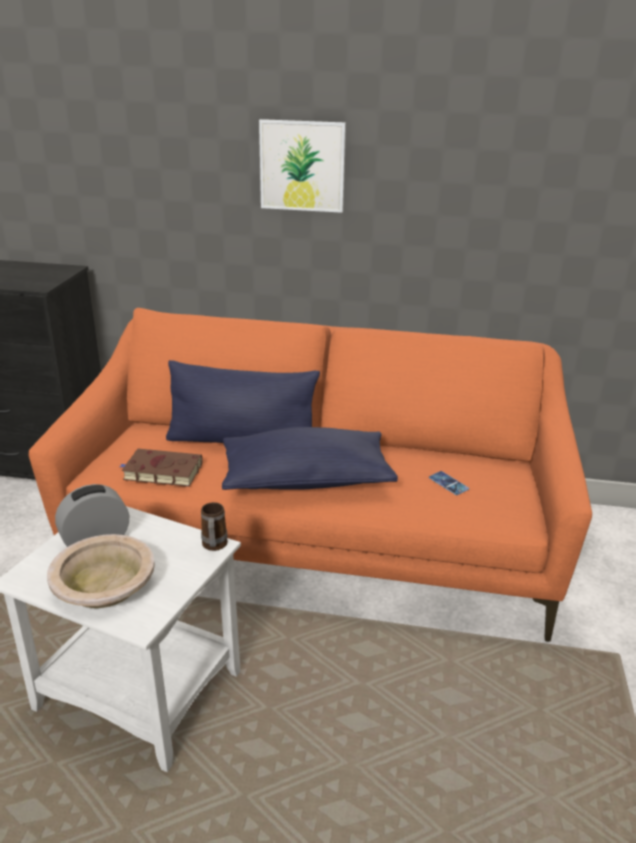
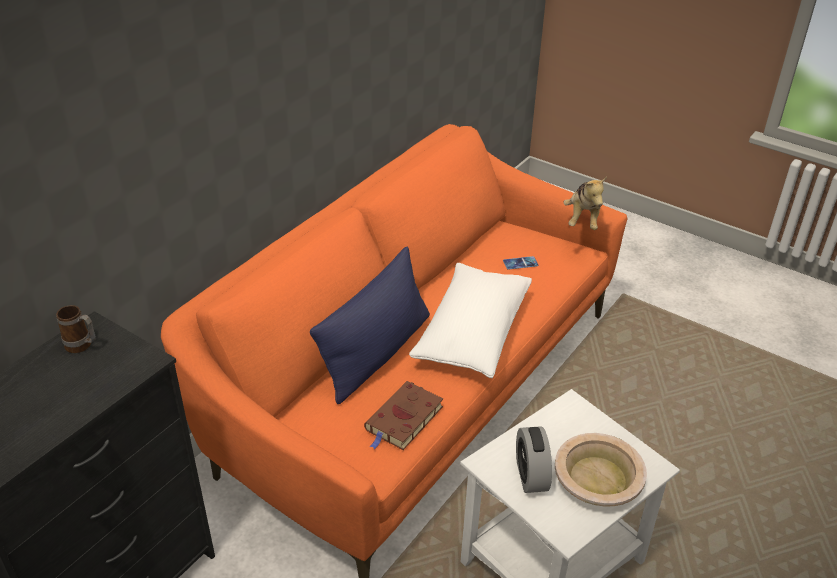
camera: 65 degrees left, 10 degrees up
(214, 547) = (572, 404): mug -> mug (82, 347)
(302, 166) = (279, 68): picture -> none
(306, 480) = (472, 333): blue pillow -> white pillow
(532, 479) = (583, 219): none -> plush toy

